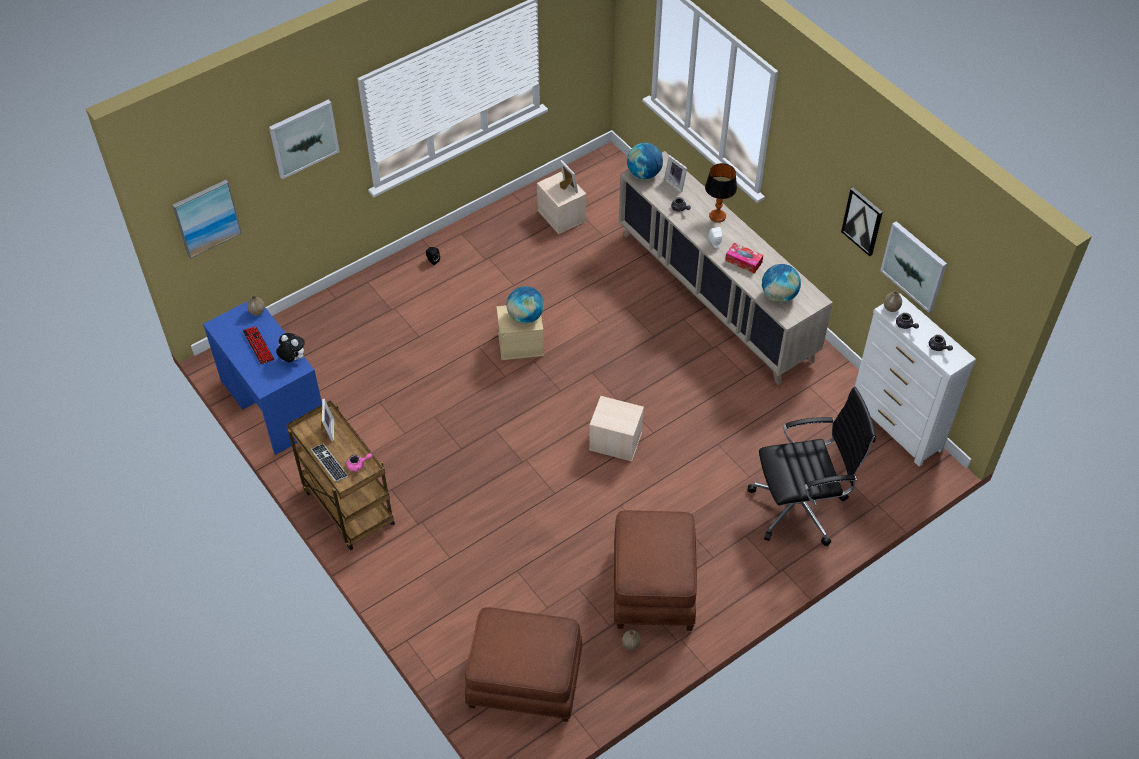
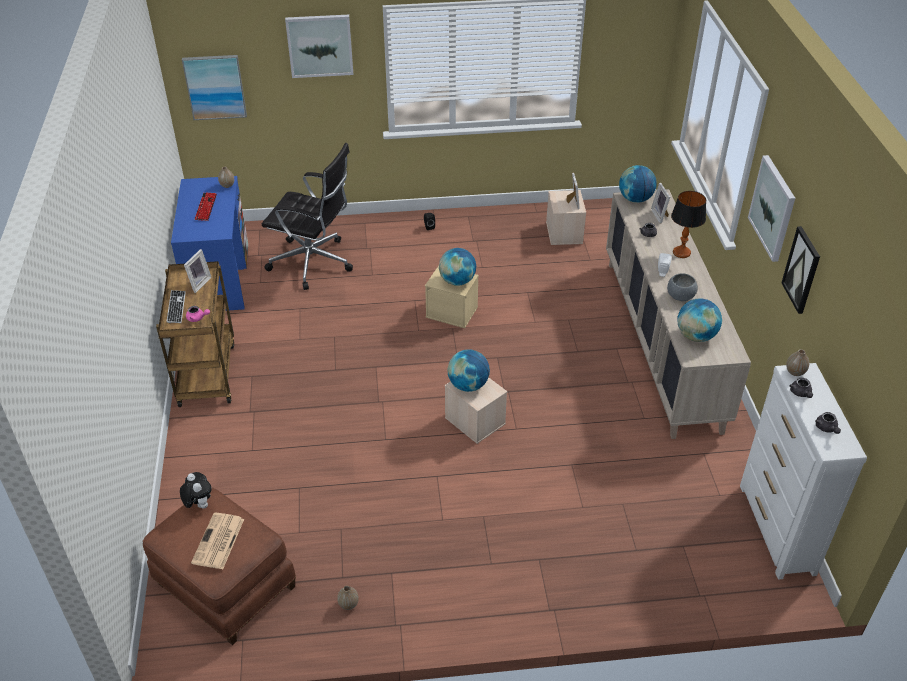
camera: 30 degrees right, 10 degrees down
(292, 358) = (222, 225): plush toy -> plush toy (199, 504)
(532, 648) = (218, 542): none -> newspaper
(609, 415) = (468, 385): none -> globe
(652, 587) = (410, 562): brown ottoman -> none
(743, 261) = (680, 296): tissue box -> grey bowl
(801, 507) = (617, 559): black office chair -> black office chair (313, 263)
(914, 266) = (835, 327): picture -> picture (773, 208)

